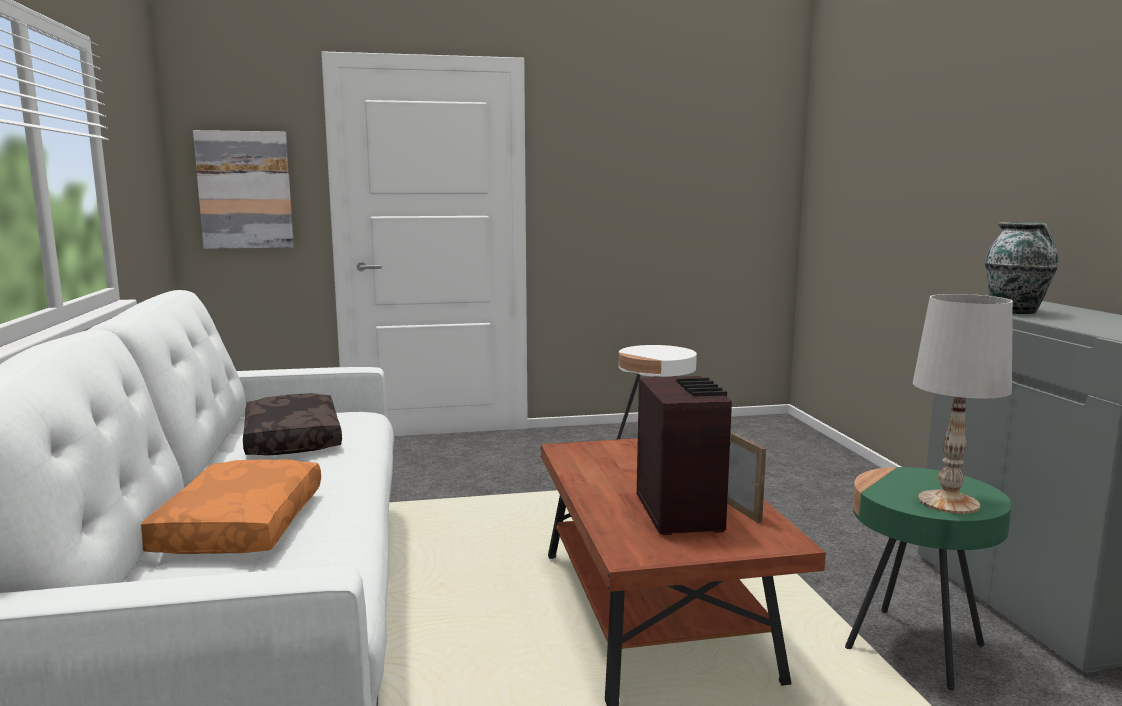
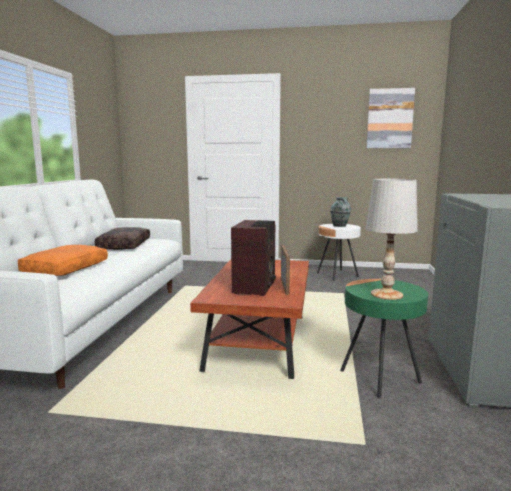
camera: 20 degrees right, 0 degrees up
(245, 190) = (151, 141): picture -> picture (390, 118)
(1015, 312) = (472, 196): vase -> vase (339, 226)

